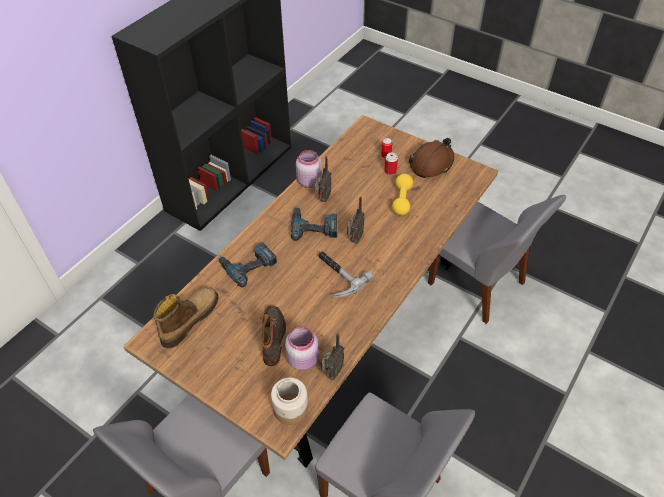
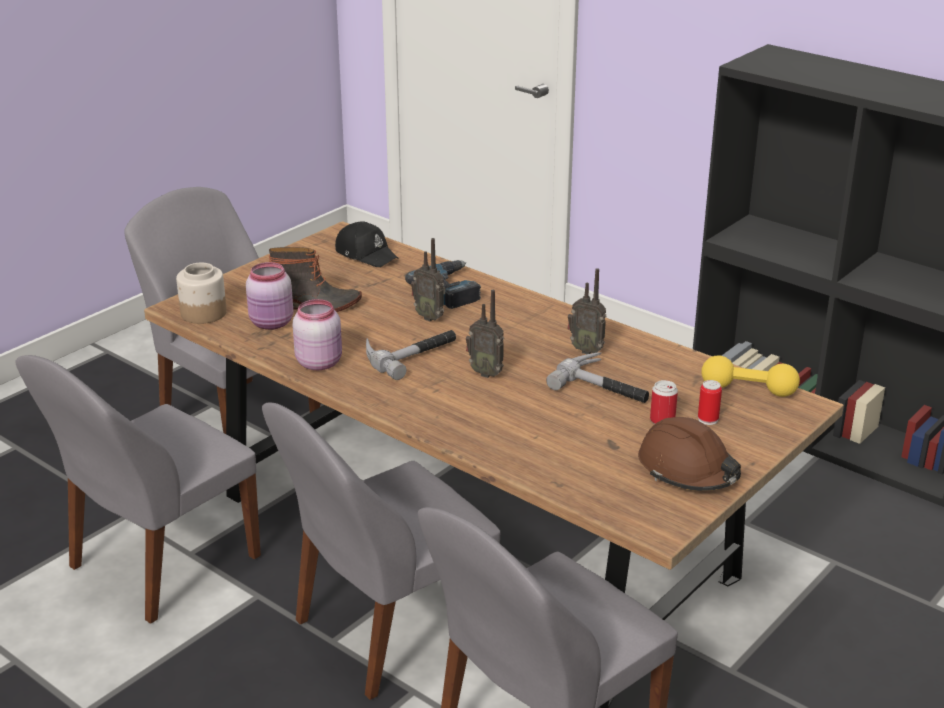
camera: 95 degrees right, 20 degrees down
(189, 320) = (366, 254): boot -> black cap
(308, 181) = (631, 339): pink jar -> pink jar (319, 362)
(314, 226) = (522, 340): power drill -> none
(332, 373) = (241, 341): radio -> radio (430, 317)
(361, 191) = (606, 386): none -> hammer
(402, 200) = (578, 425): yellow dumbbell -> yellow dumbbell (748, 390)
(419, 353) = (388, 632): none -> grey chair

